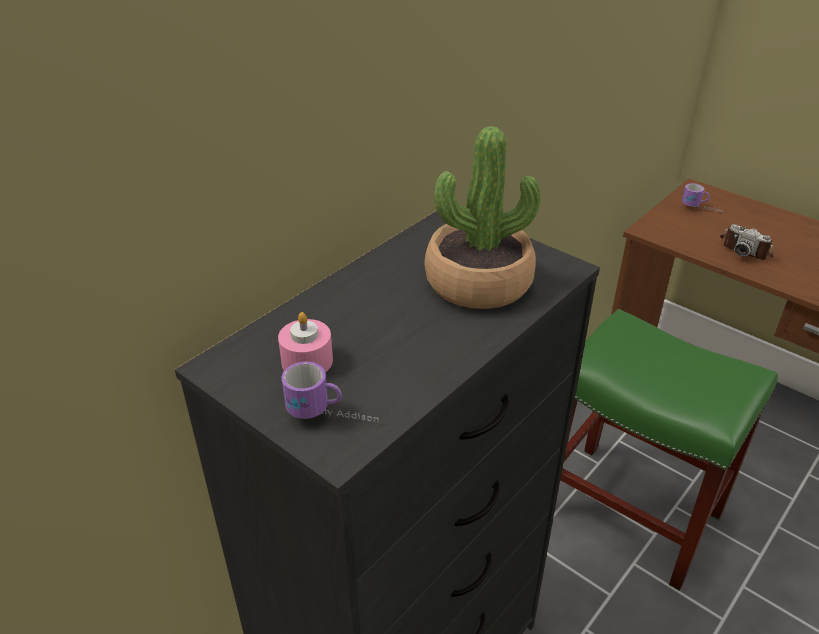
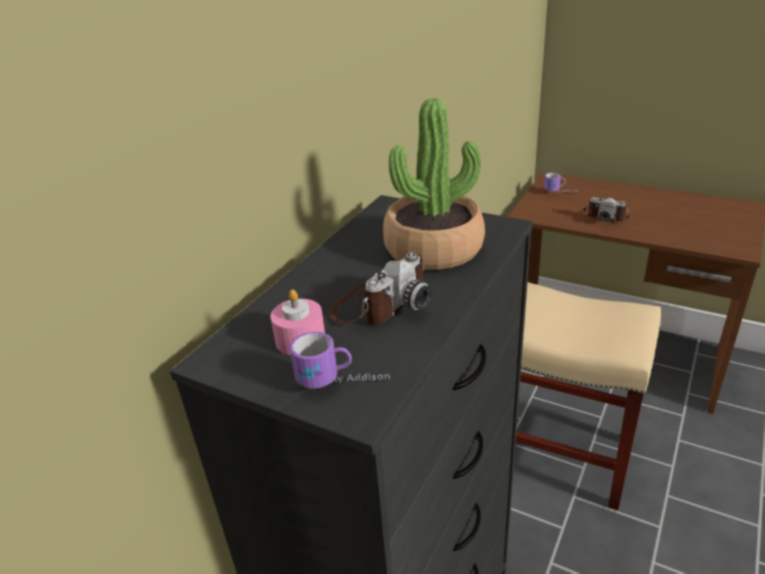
camera: 10 degrees left, 5 degrees down
(400, 336) = (380, 303): none -> camera
(627, 511) = (556, 454): green stool -> beige stool

